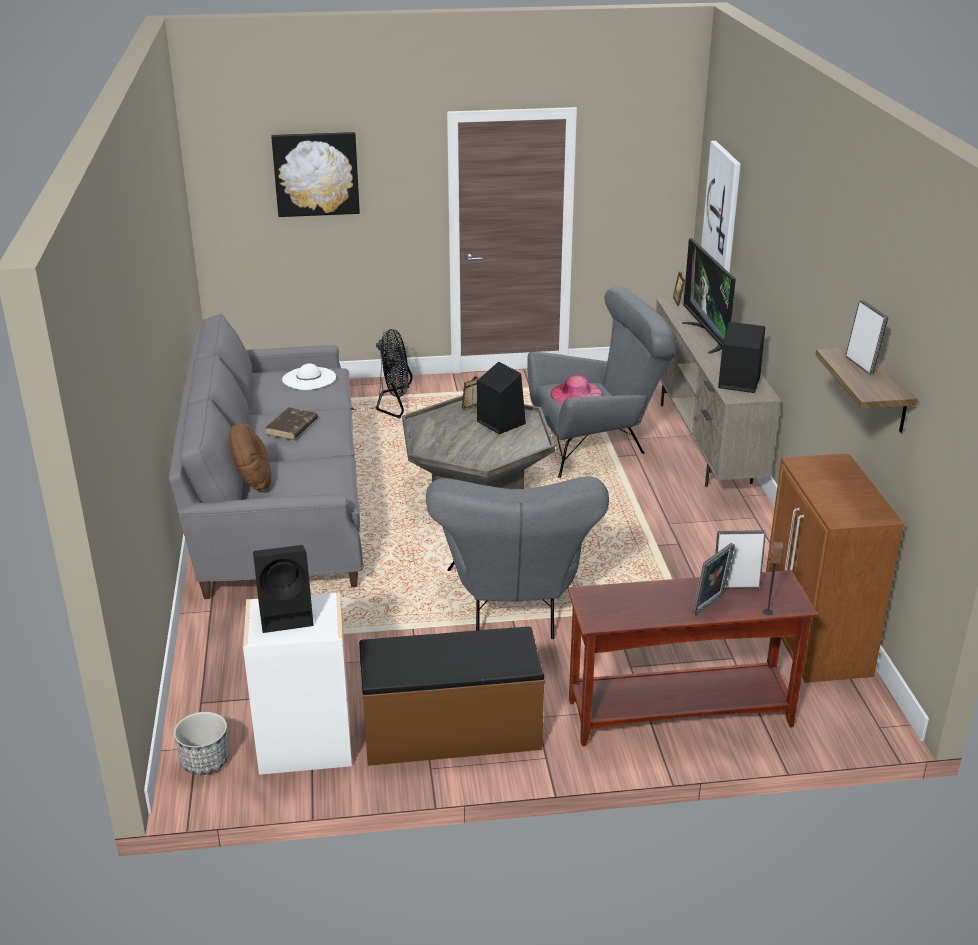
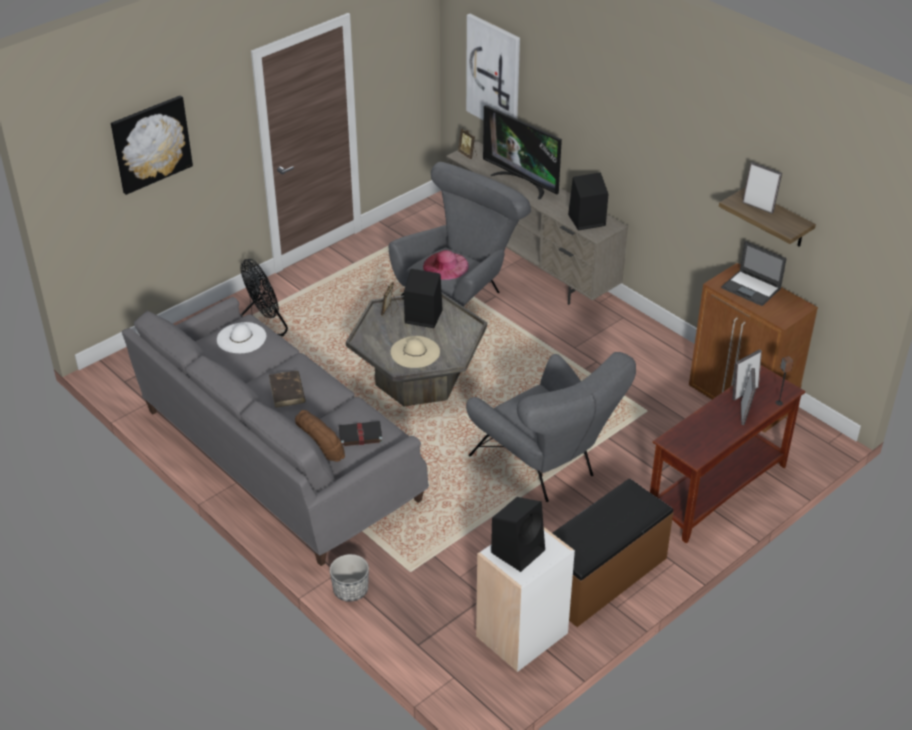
camera: 35 degrees left, 10 degrees up
(205, 761) = (472, 683): planter -> planter (350, 590)
(306, 480) = (359, 435): none -> black book
(456, 445) = (415, 352): none -> beige hat
(837, 480) = (752, 288): none -> laptop

